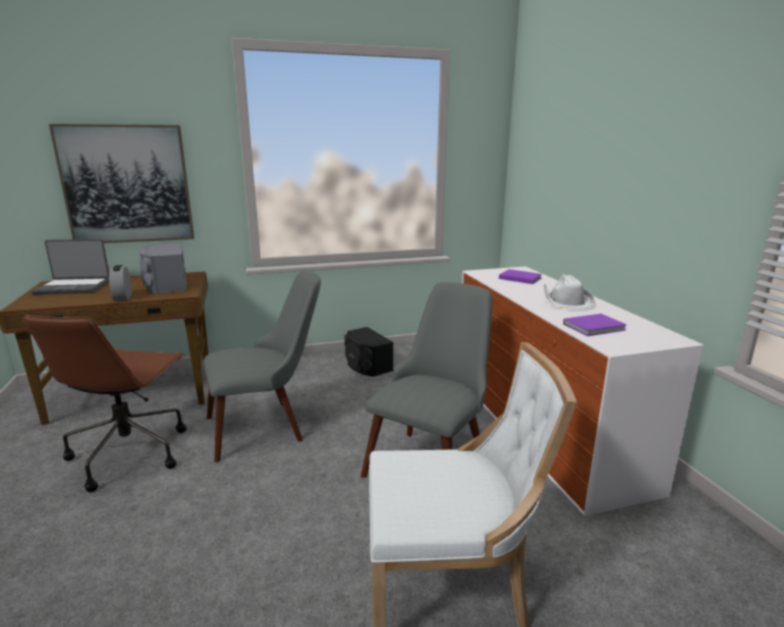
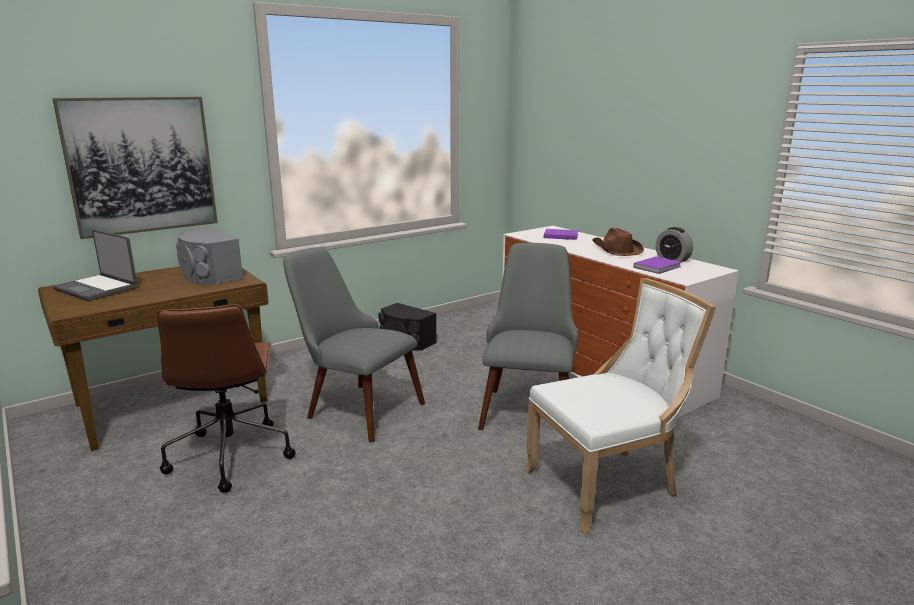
camera: 20 degrees left, 0 degrees up
(73, 287) = (97, 288): laptop -> laptop turned 60 degrees clockwise
(123, 297) = (180, 292): alarm clock -> alarm clock (672, 259)
(267, 425) = (354, 407): grey chair -> grey chair turned 105 degrees counterclockwise
(565, 300) = (616, 250): white hat -> brown hat

